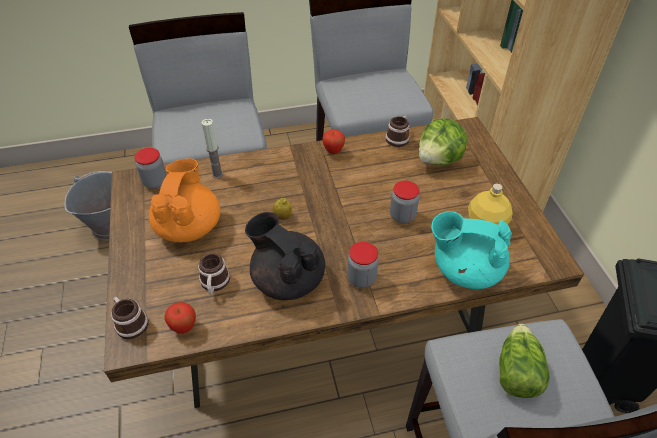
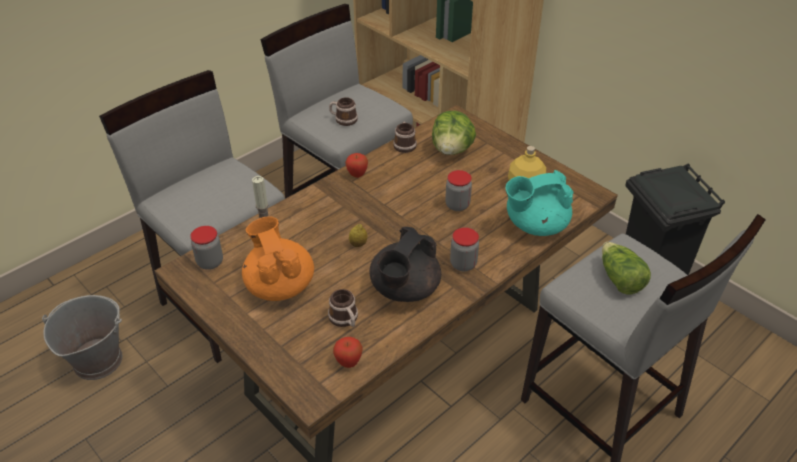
camera: 30 degrees left, 5 degrees down
(130, 322) = (297, 381): mug -> mug (343, 119)
(287, 279) = (404, 290): black teapot -> black teapot turned 75 degrees counterclockwise

